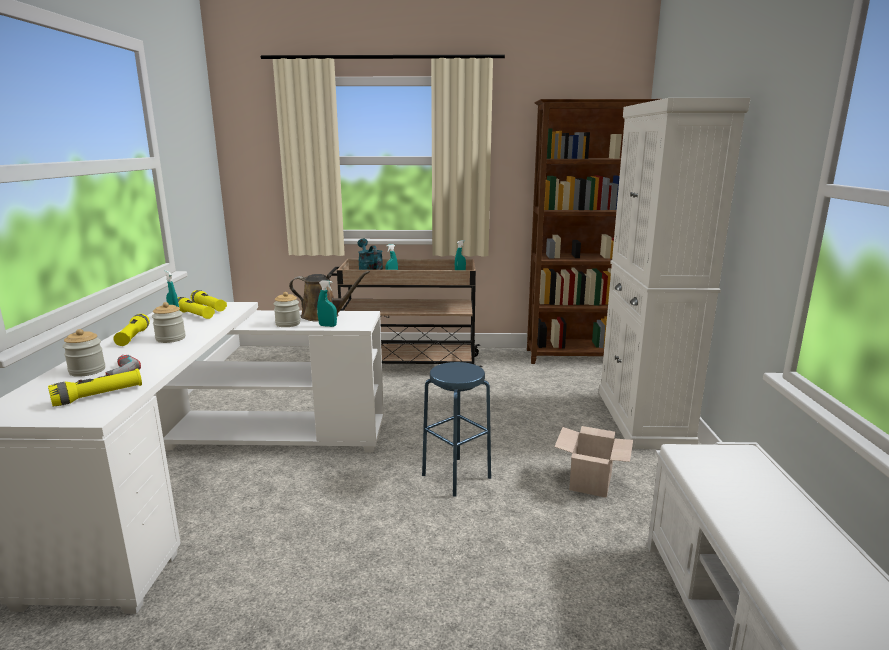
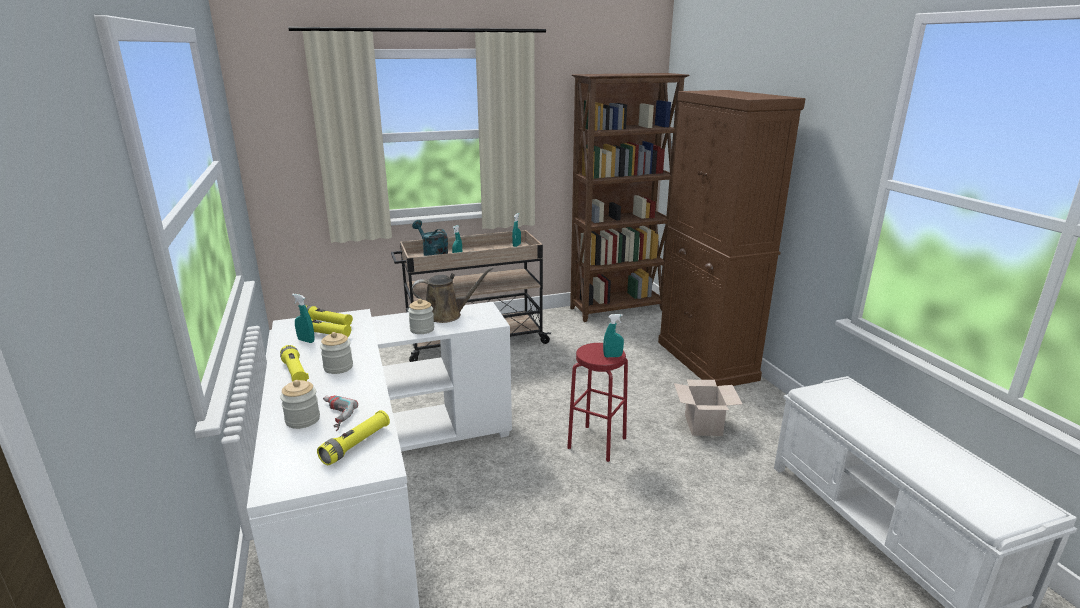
camera: 20 degrees left, 5 degrees up
(327, 326) = (463, 326): turquoise spray bottle -> turquoise spray bottle (612, 356)
(456, 476) = (597, 443): blue stool -> red stool
(643, 418) = (706, 360): white cabinet -> brown cabinet

